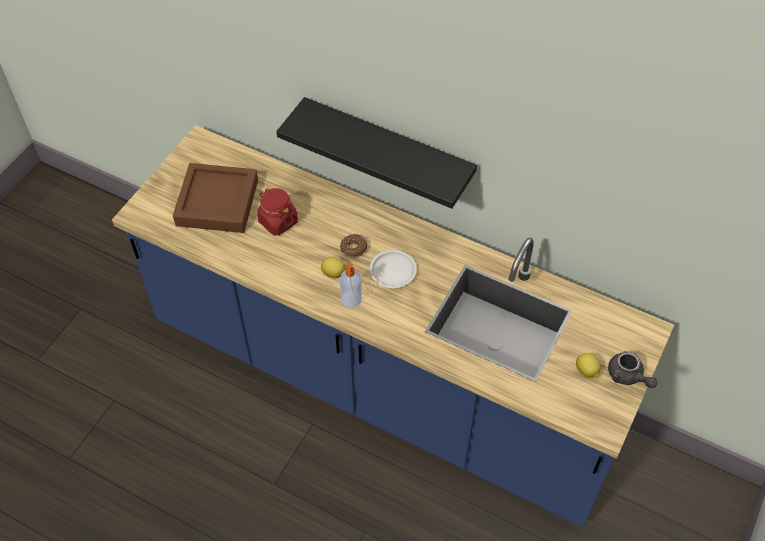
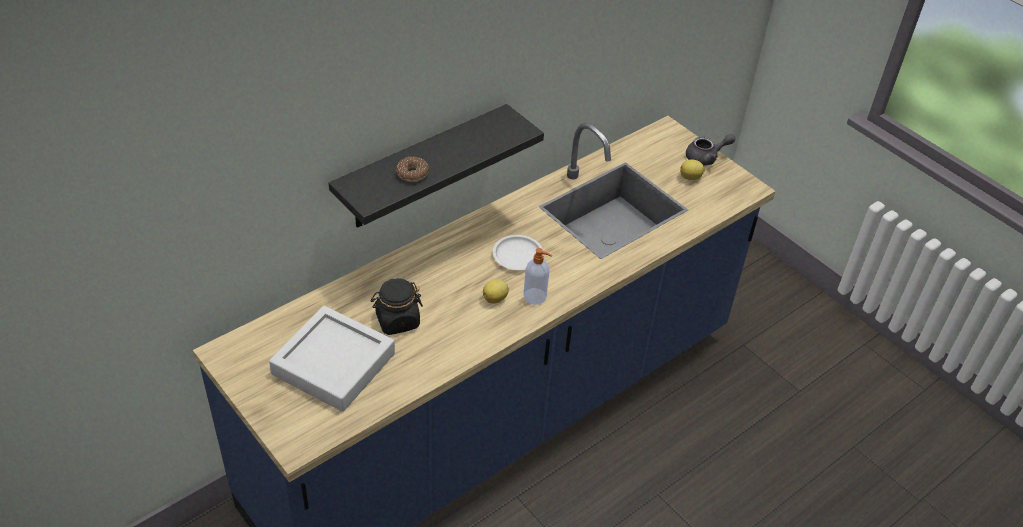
camera: 70 degrees left, 10 degrees down
(217, 203) = (333, 364): brown tray -> grey tray
(278, 221) = (397, 320): red jar -> black jar
(353, 248) = (472, 274): donut -> donut (412, 173)

